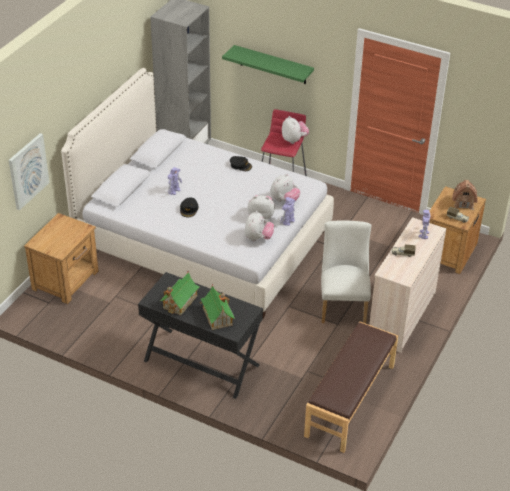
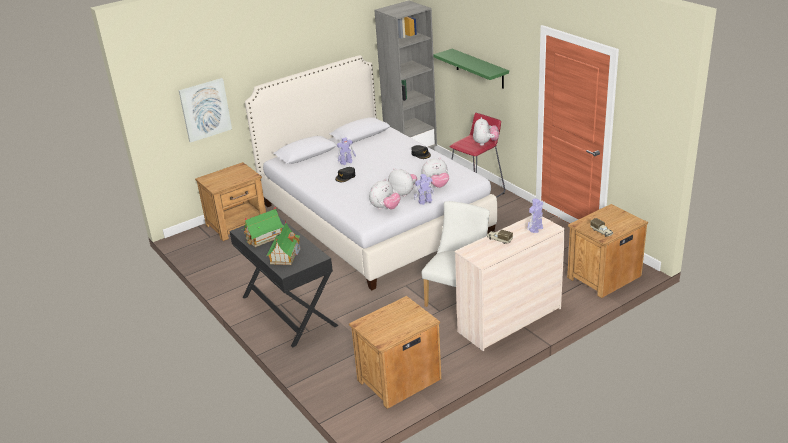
camera: 30 degrees right, 10 degrees down
(351, 401) = (397, 379): brown bench -> brown nightstand
(463, 203) = (618, 221): toy house -> none

